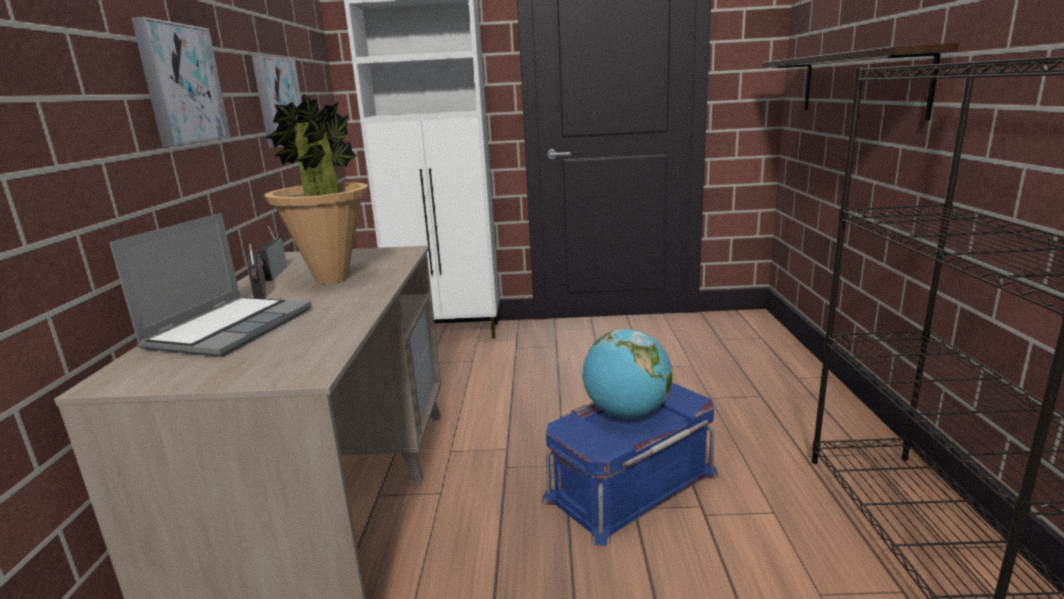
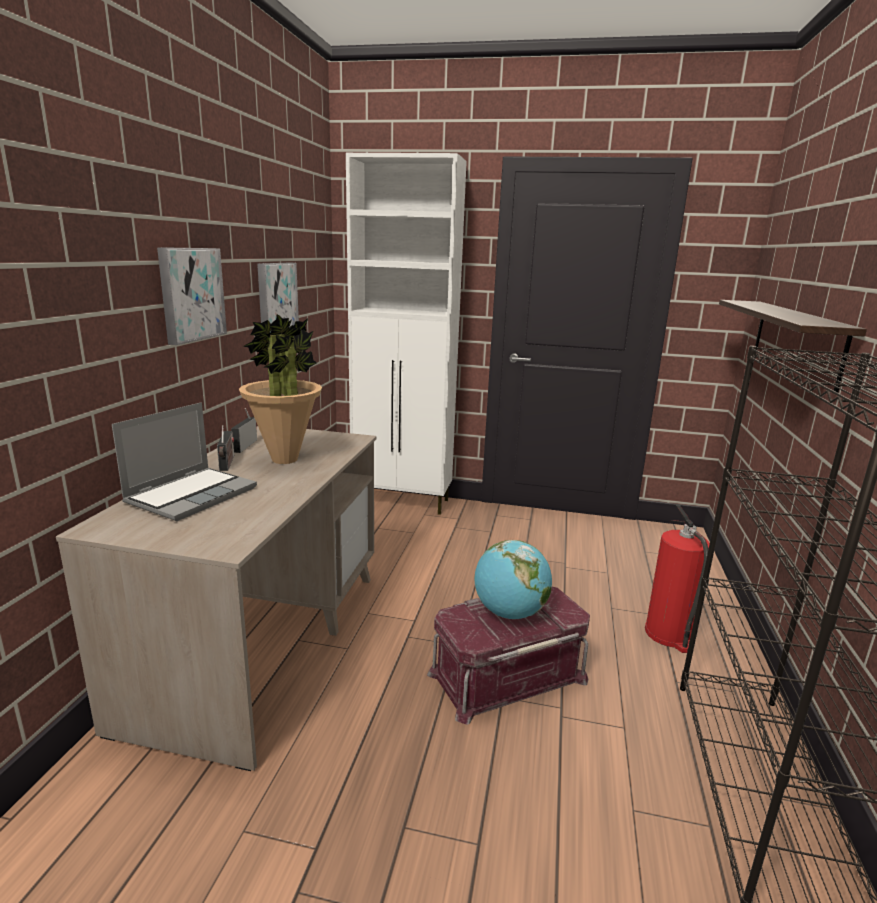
camera: 10 degrees right, 0 degrees up
(630, 484) = (506, 675): blue storage box -> red storage box
(777, 413) = (668, 634): none -> fire extinguisher

